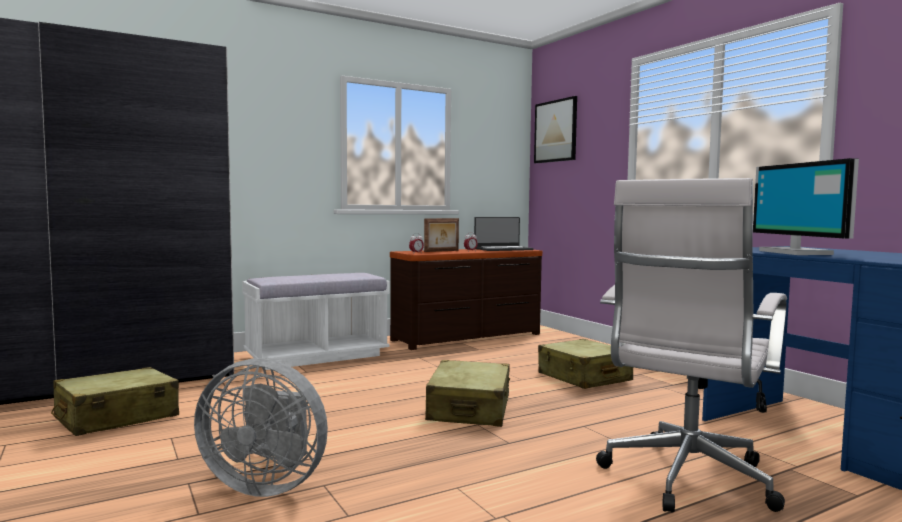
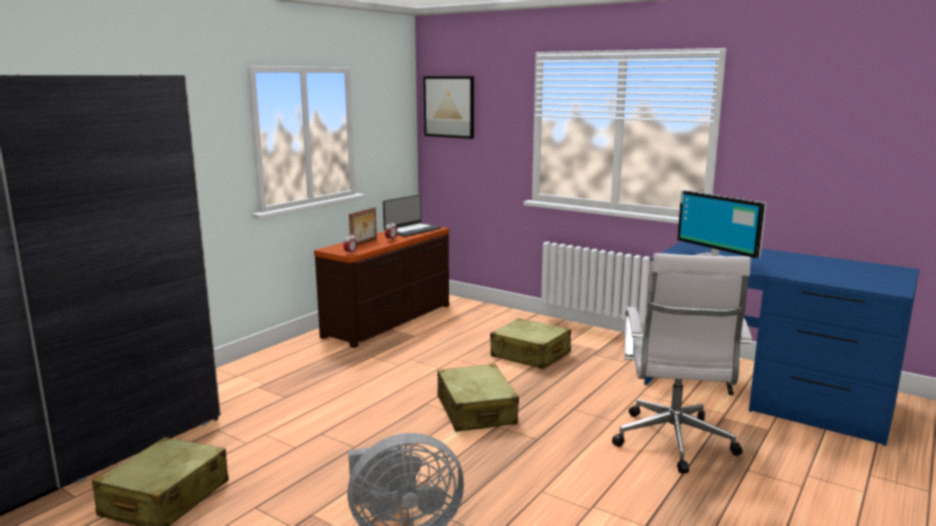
camera: 25 degrees left, 10 degrees up
(317, 356) = (271, 374): white bench -> none

